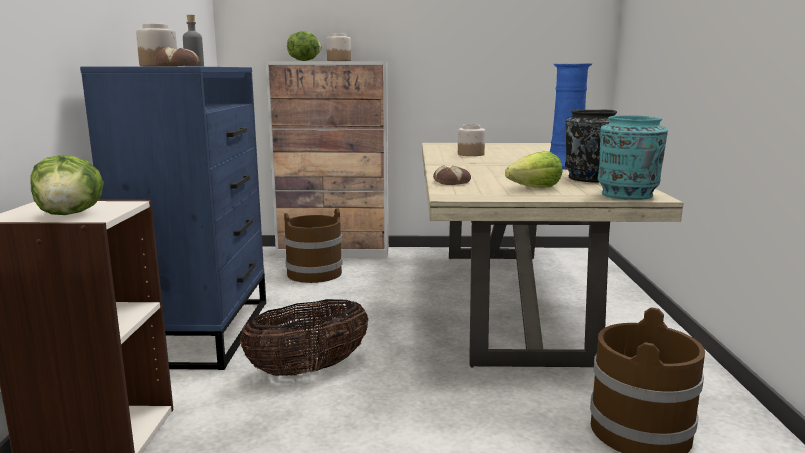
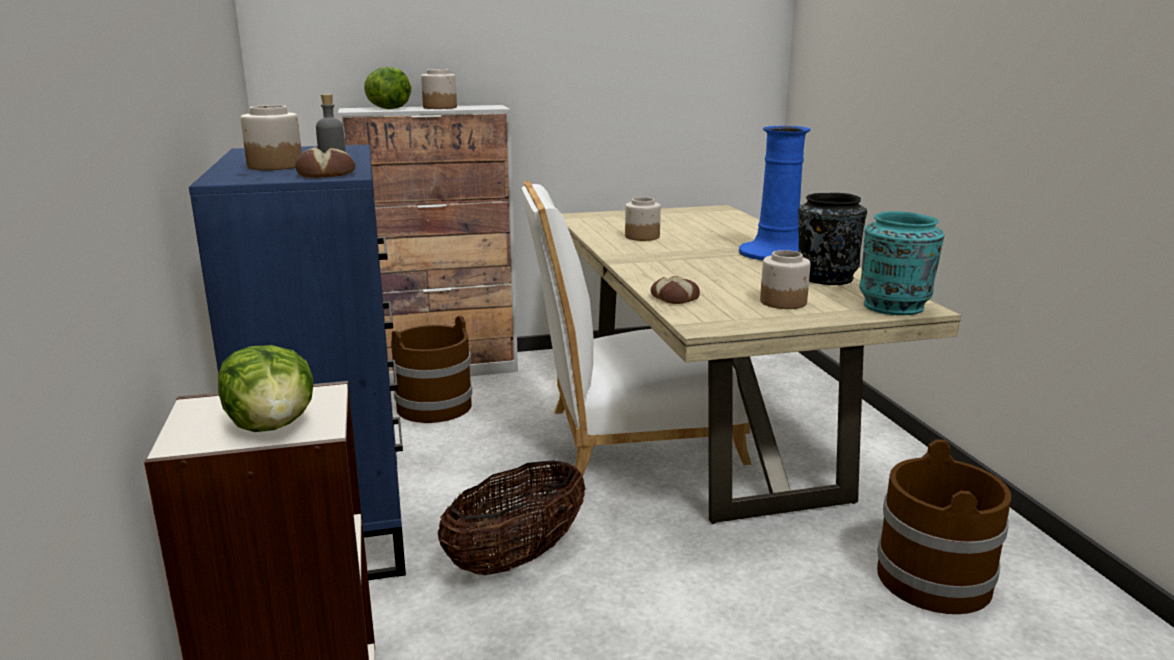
camera: 15 degrees left, 5 degrees up
(444, 305) = (631, 437): none -> white chair
(535, 188) = (784, 302): lettuce -> jar

